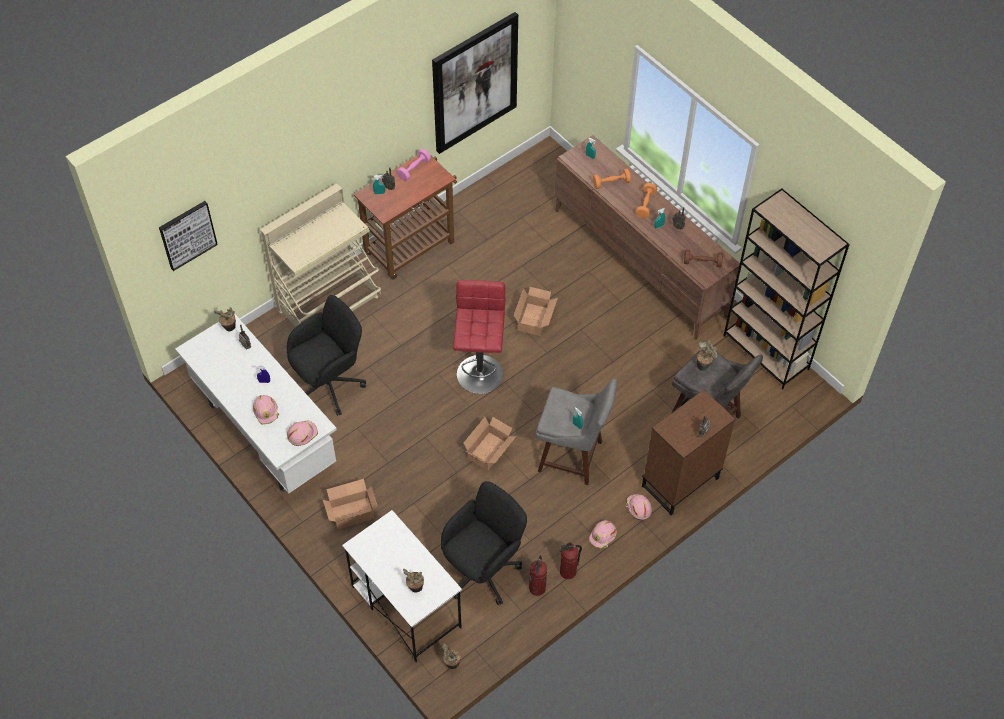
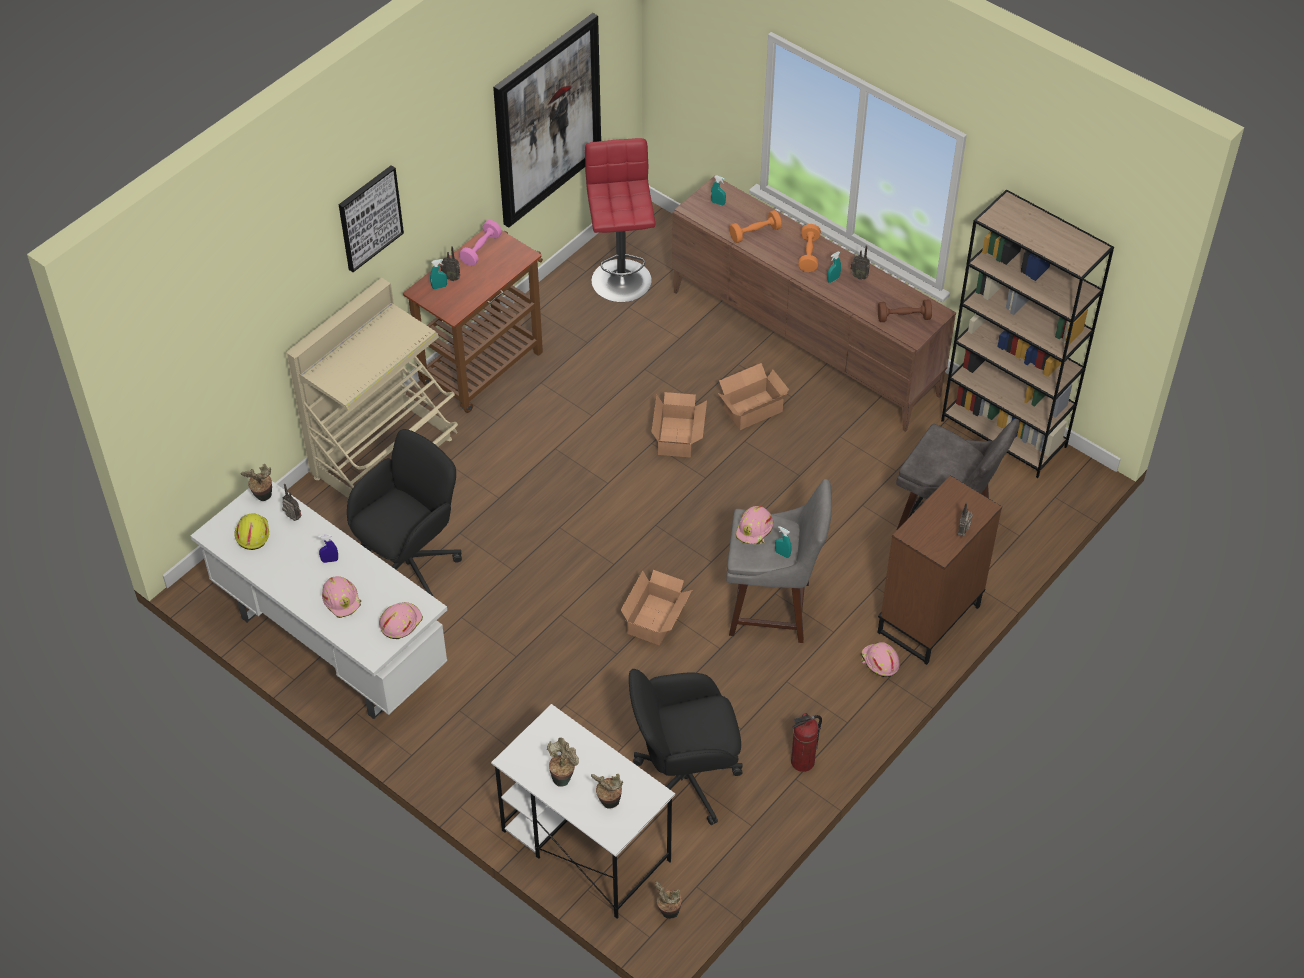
camera: 10 degrees left, 5 degrees down
(187, 234) = (192, 365): picture -> picture (369, 217)
(216, 354) = (252, 534): none -> yellow hard hat
(351, 512) = (478, 731): cardboard box -> cardboard box (750, 409)
(480, 374) = (619, 519): red stool -> red stool (622, 280)
(483, 572) = (684, 781): black office chair -> black office chair turned 135 degrees counterclockwise
(537, 588) = (765, 790): fire extinguisher -> none
(603, 536) = (840, 707): pink hard hat -> pink hard hat (755, 530)
(703, 365) = (936, 451): potted plant -> potted plant (563, 777)

